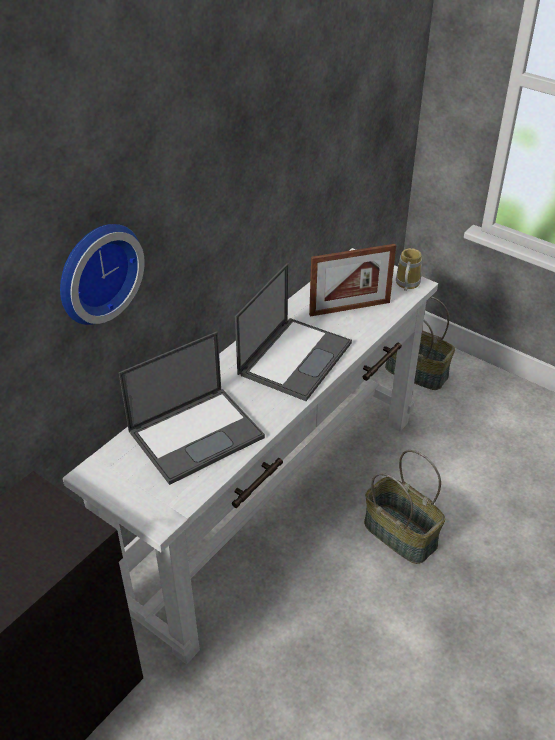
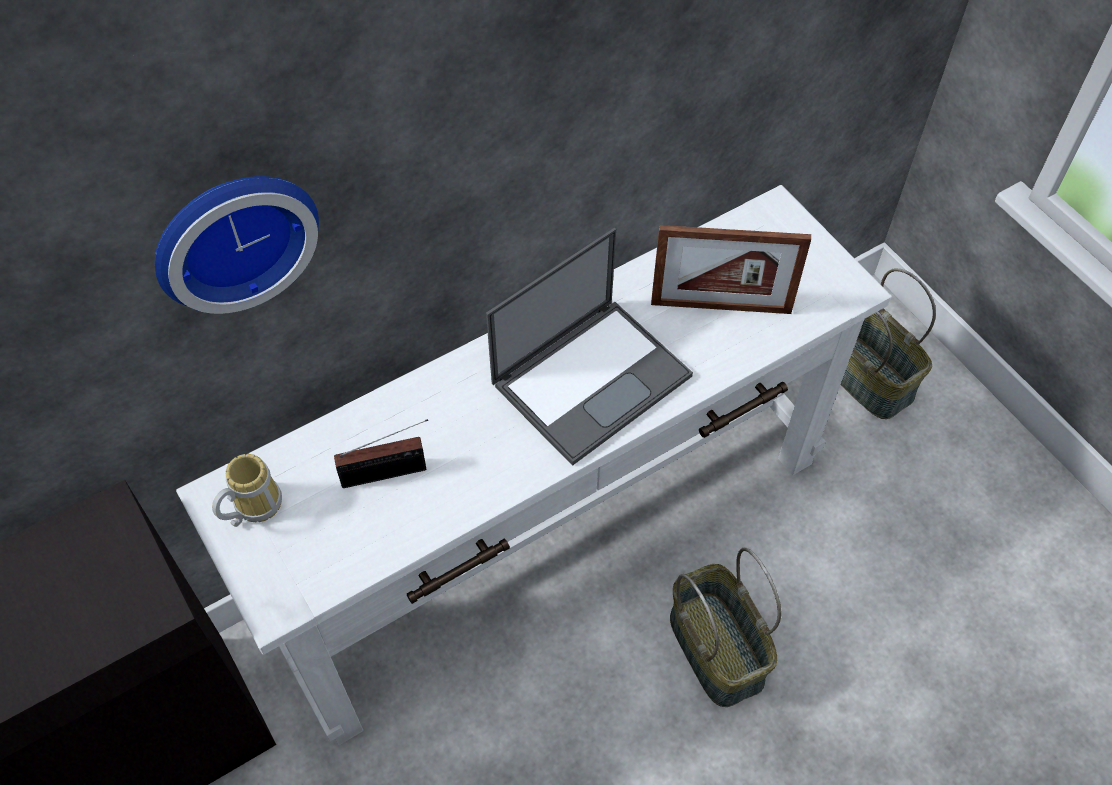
camera: 20 degrees right, 15 degrees up
(197, 433) = (388, 473): laptop -> radio
(405, 284) = (835, 284): mug -> mug (252, 507)

